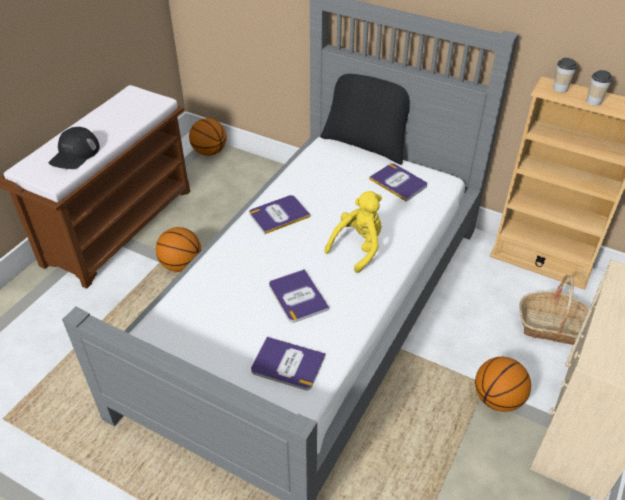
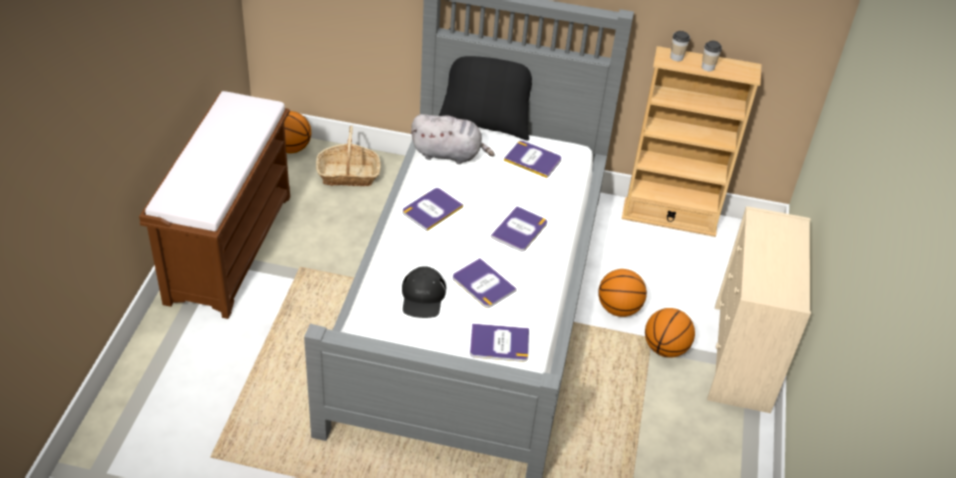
camera: 20 degrees left, 0 degrees up
(75, 154) = (211, 178): black cap -> black cap (423, 297)
(181, 265) = (318, 277): basketball -> basketball (618, 308)
(318, 167) = (449, 154): none -> grey plush toy
(358, 247) = (519, 230): yellow plush toy -> book
(552, 326) = (695, 276): basket -> basket (348, 174)

